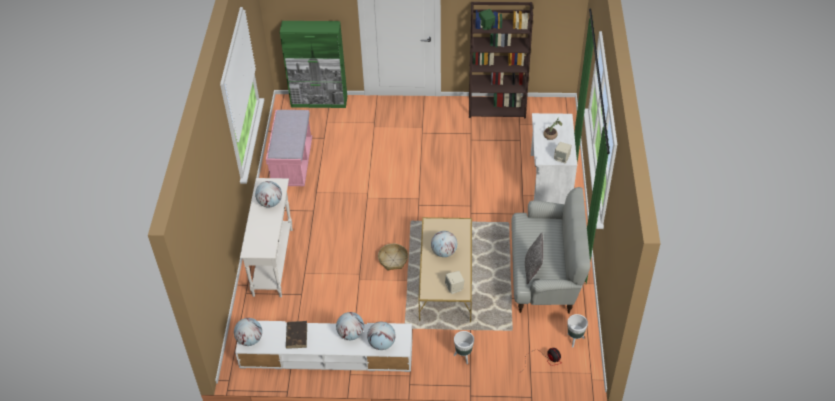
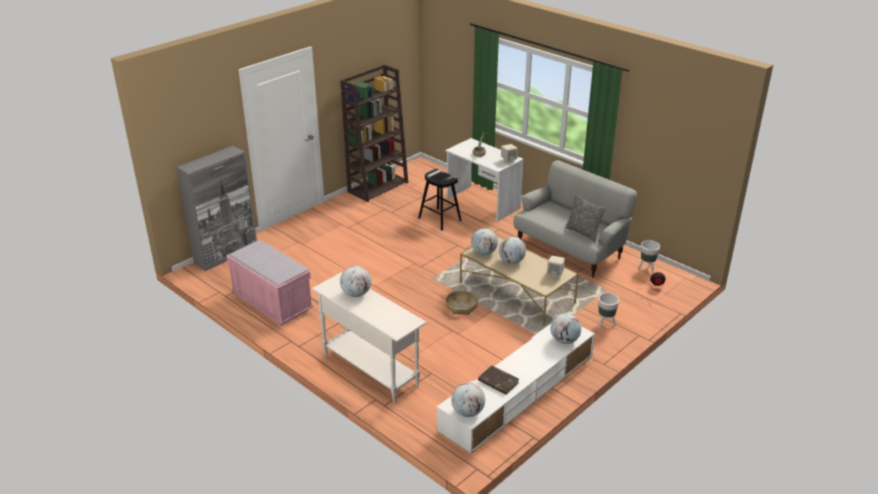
camera: 50 degrees left, 15 degrees down
(319, 102) = (226, 254): green cabinet -> grey cabinet
(351, 334) = (534, 351): globe -> globe (484, 252)
(494, 172) = (439, 219): none -> black stool

